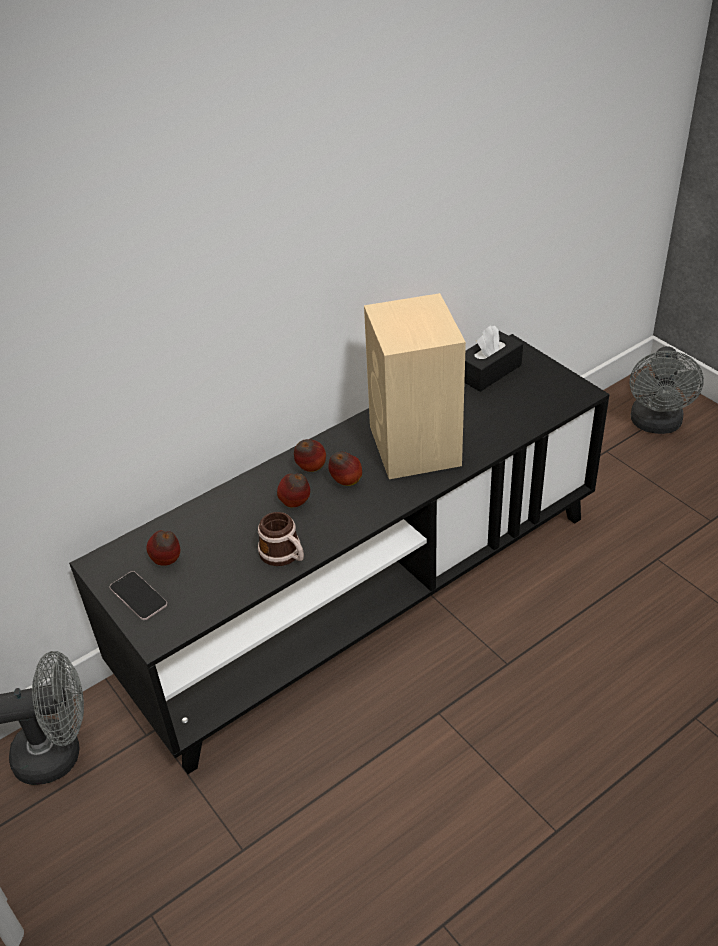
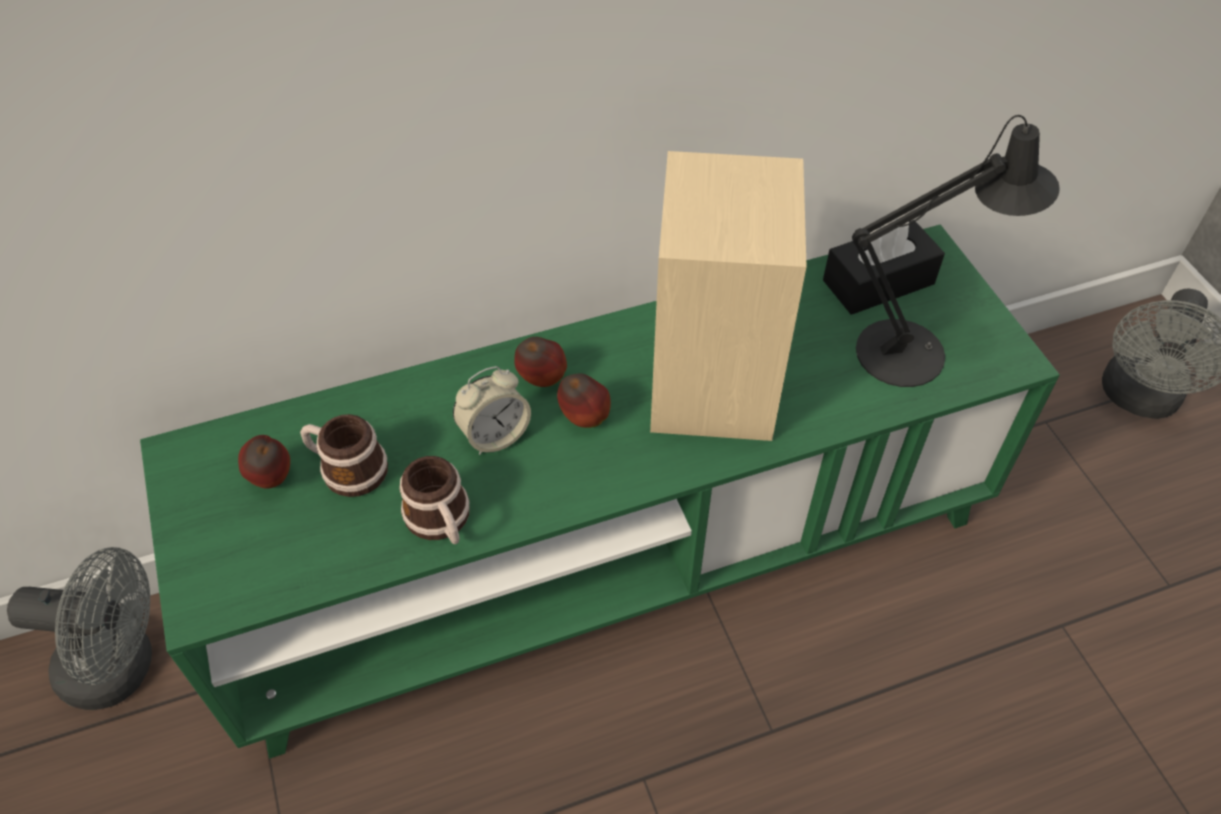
camera: 15 degrees right, 10 degrees up
(138, 596) = (206, 527): phone -> none
(212, 543) = (347, 468): none -> mug
(295, 504) = (494, 435): apple -> alarm clock
(366, 597) = (610, 558): black tv stand -> green tv stand
(523, 402) = (913, 351): none -> black table lamp

